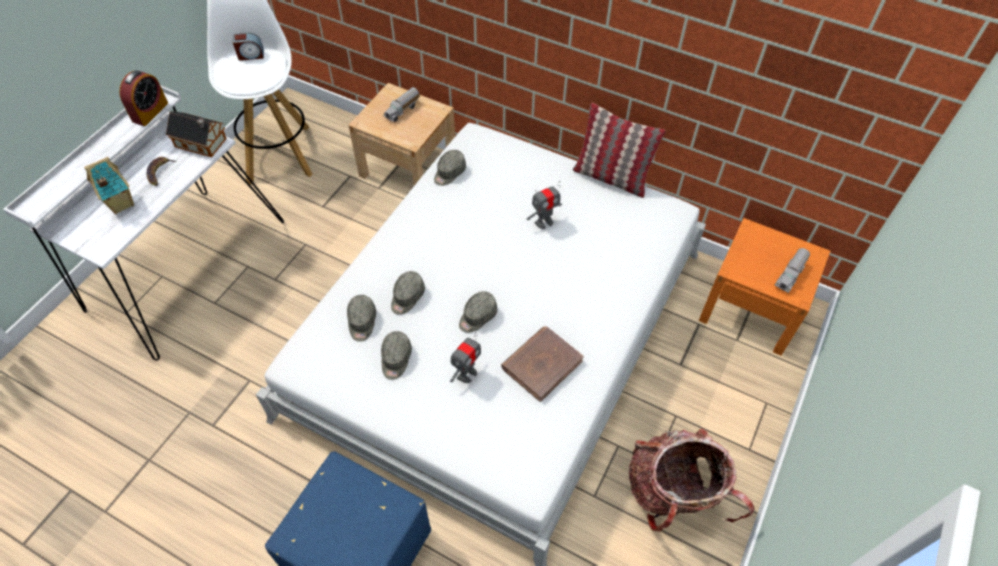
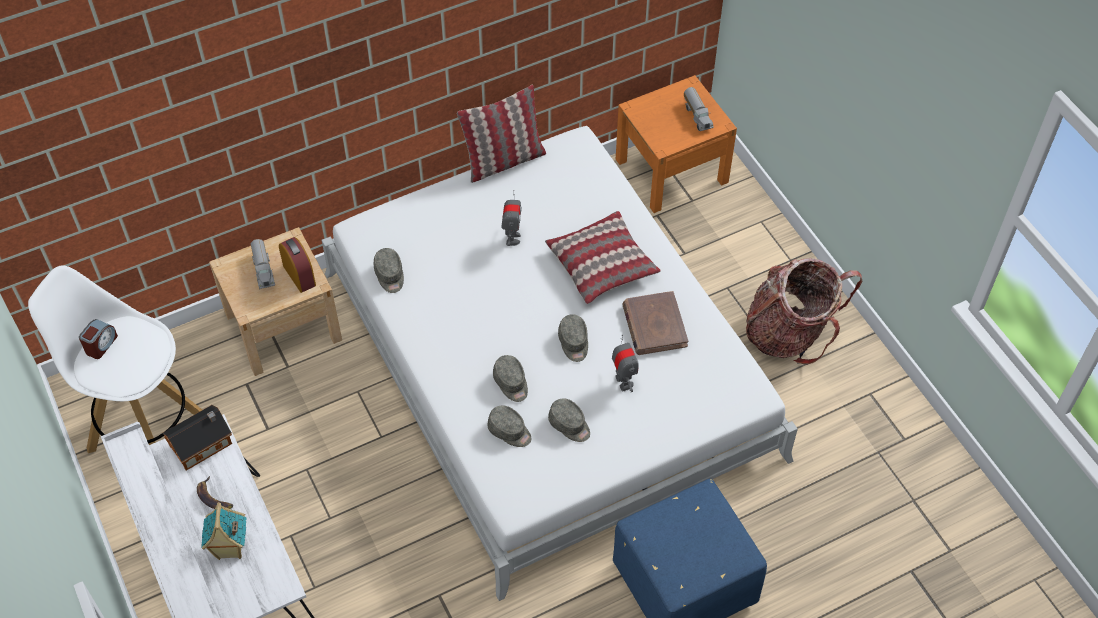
camera: 55 degrees left, 0 degrees up
(150, 112) = (139, 460): alarm clock -> alarm clock (299, 275)
(571, 293) = (602, 264): none -> pillow

